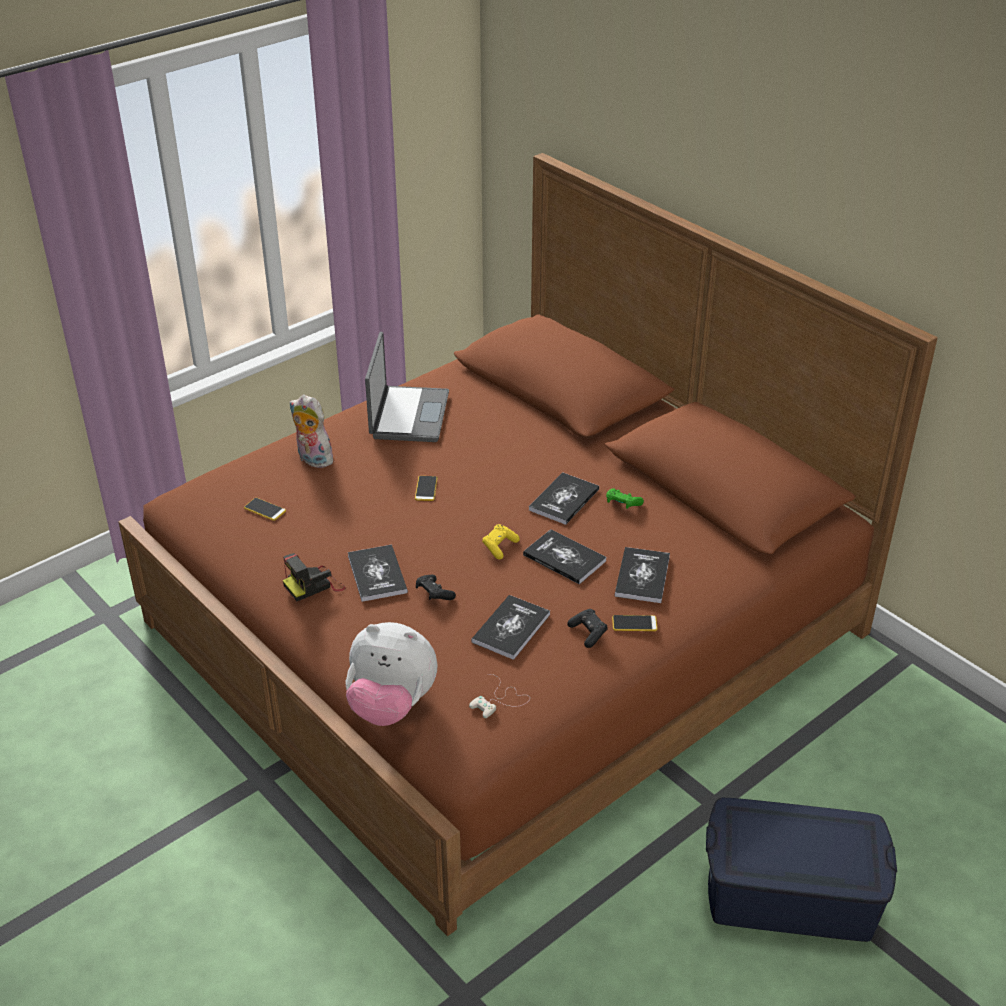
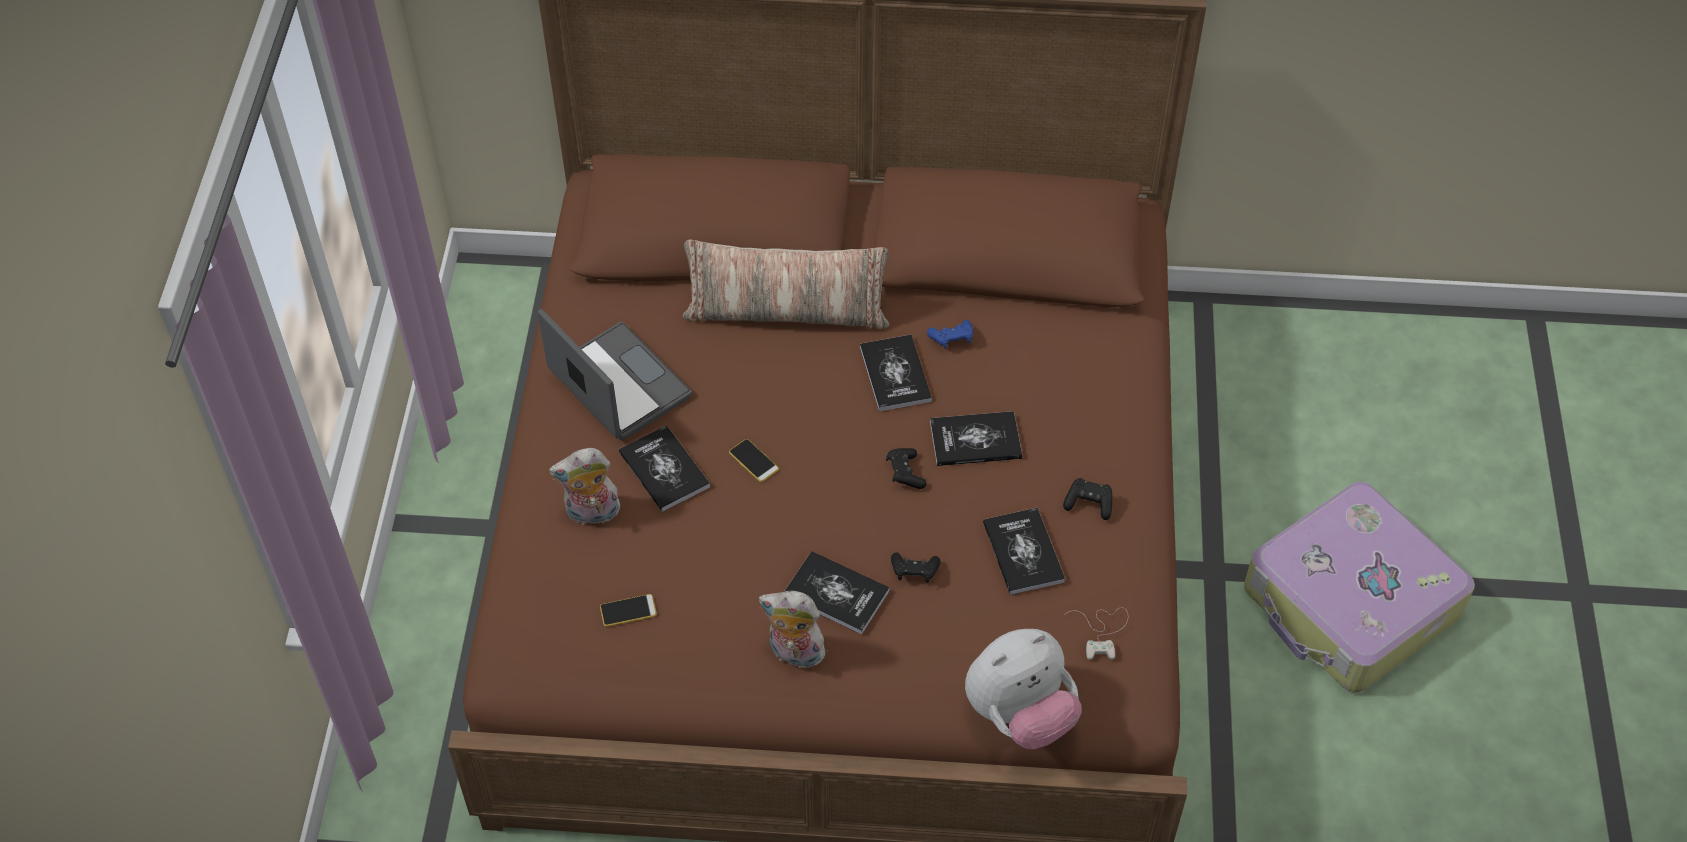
camera: 45 degrees left, 15 degrees up
(314, 585) = (794, 654): camera -> plush toy
(499, 547) = (905, 473): yellow game controller -> black game controller
(545, 437) = (786, 311): none -> pillow
(622, 504) = (952, 340): green game controller -> blue game controller
(634, 623) = (1111, 463): phone -> none
(642, 576) = (1061, 407): book -> book (664, 470)
(791, 896) = (1350, 604): blue storage box -> suitcase

